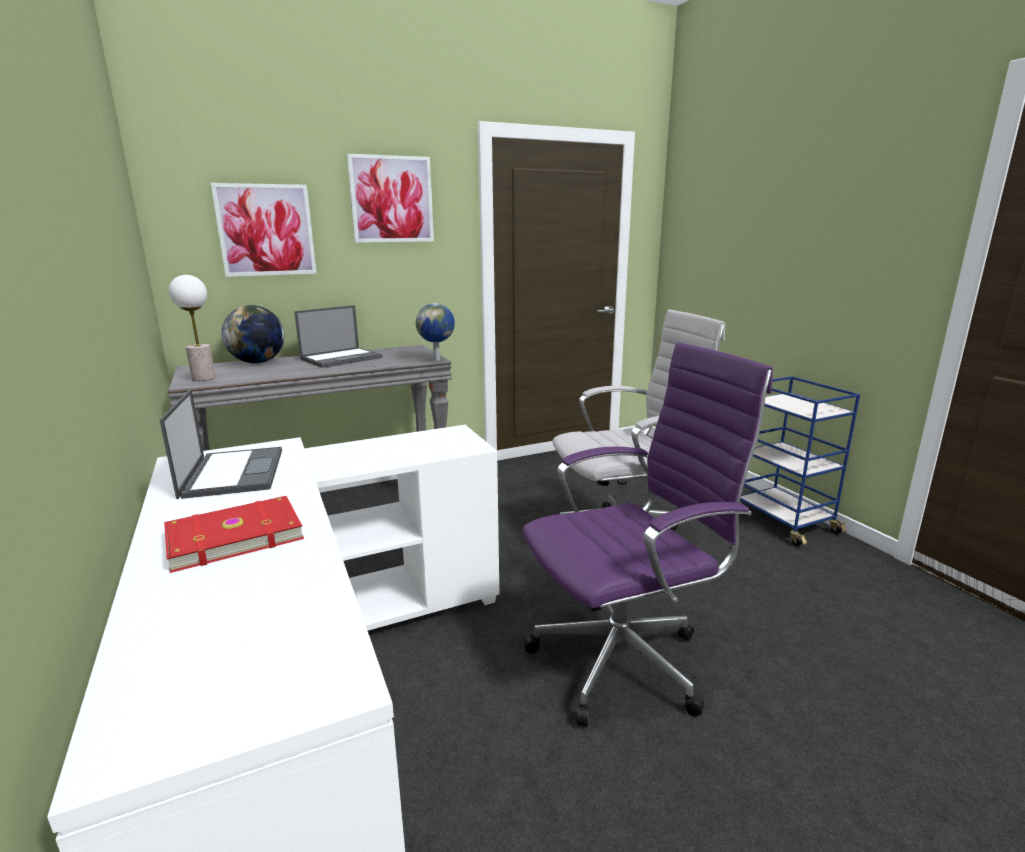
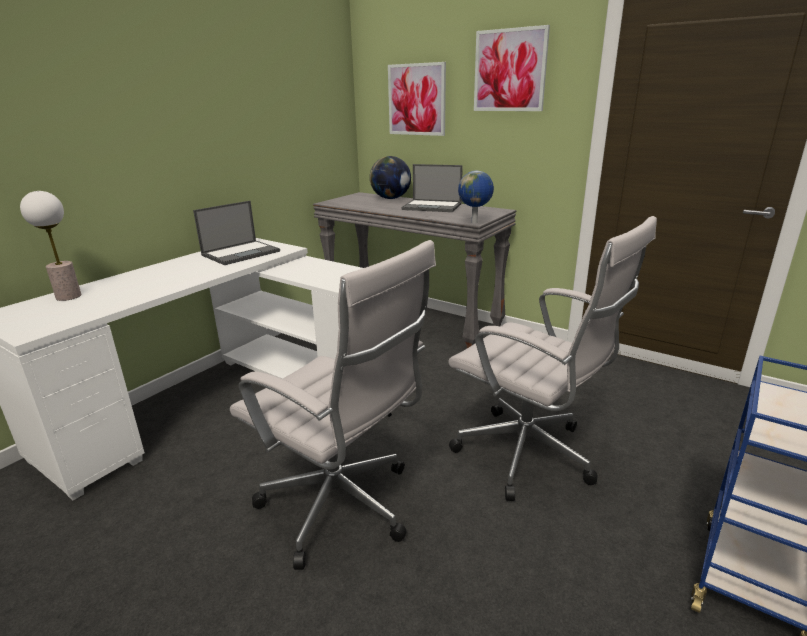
camera: 60 degrees right, 5 degrees up
(203, 378) = (341, 201): table lamp -> table lamp (68, 296)
(233, 536) = (164, 276): red book -> none
(626, 659) = (343, 508): purple office chair -> white office chair

